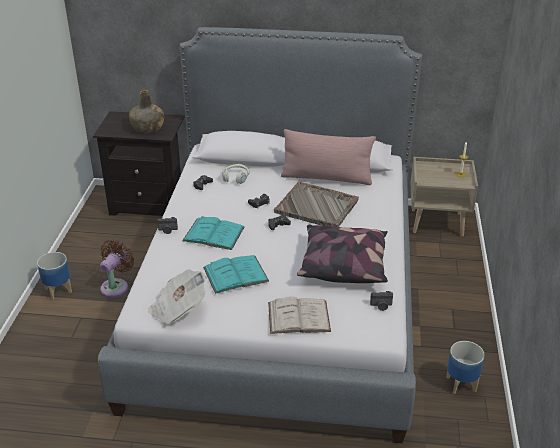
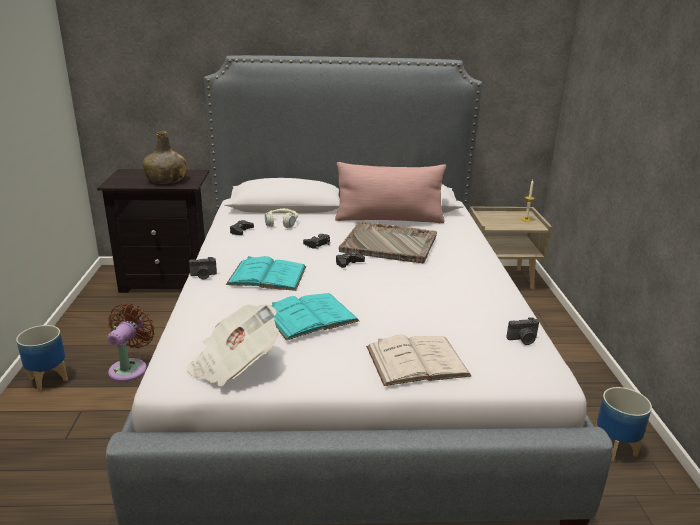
camera: 10 degrees left, 10 degrees down
(343, 265) = (449, 298): pillow -> none

